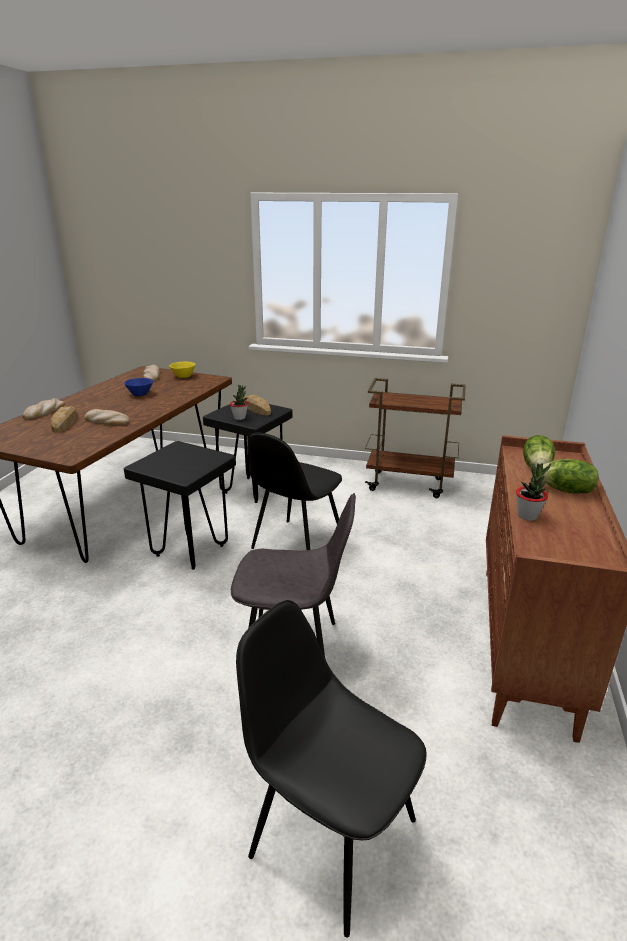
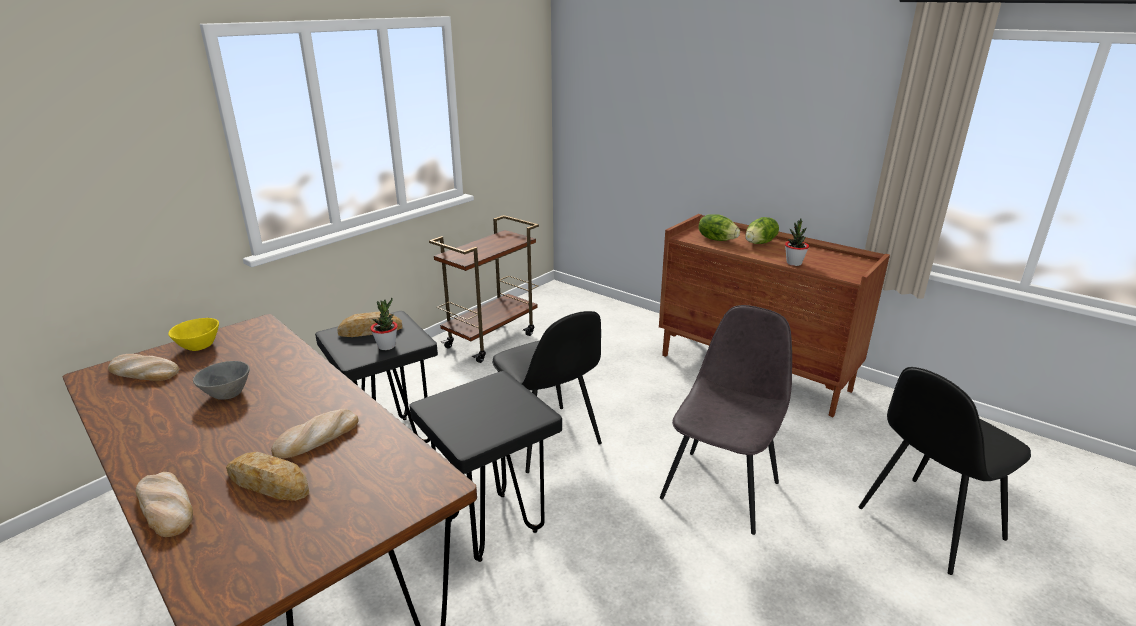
camera: 65 degrees left, 0 degrees up
(141, 394) = (228, 392): blue bowl -> grey bowl

